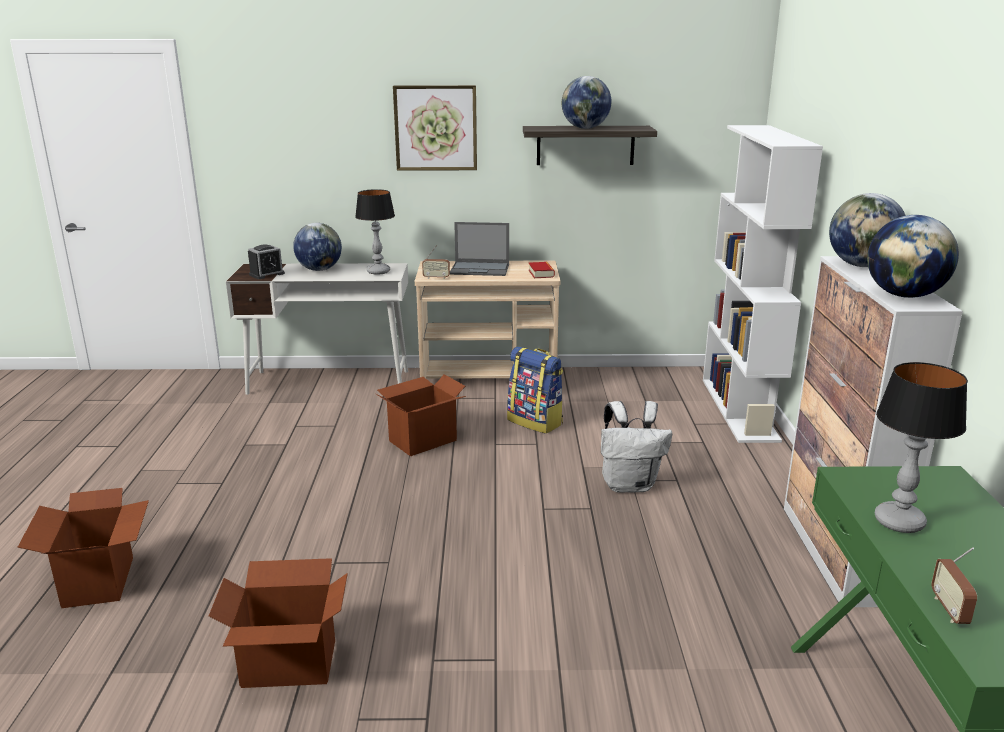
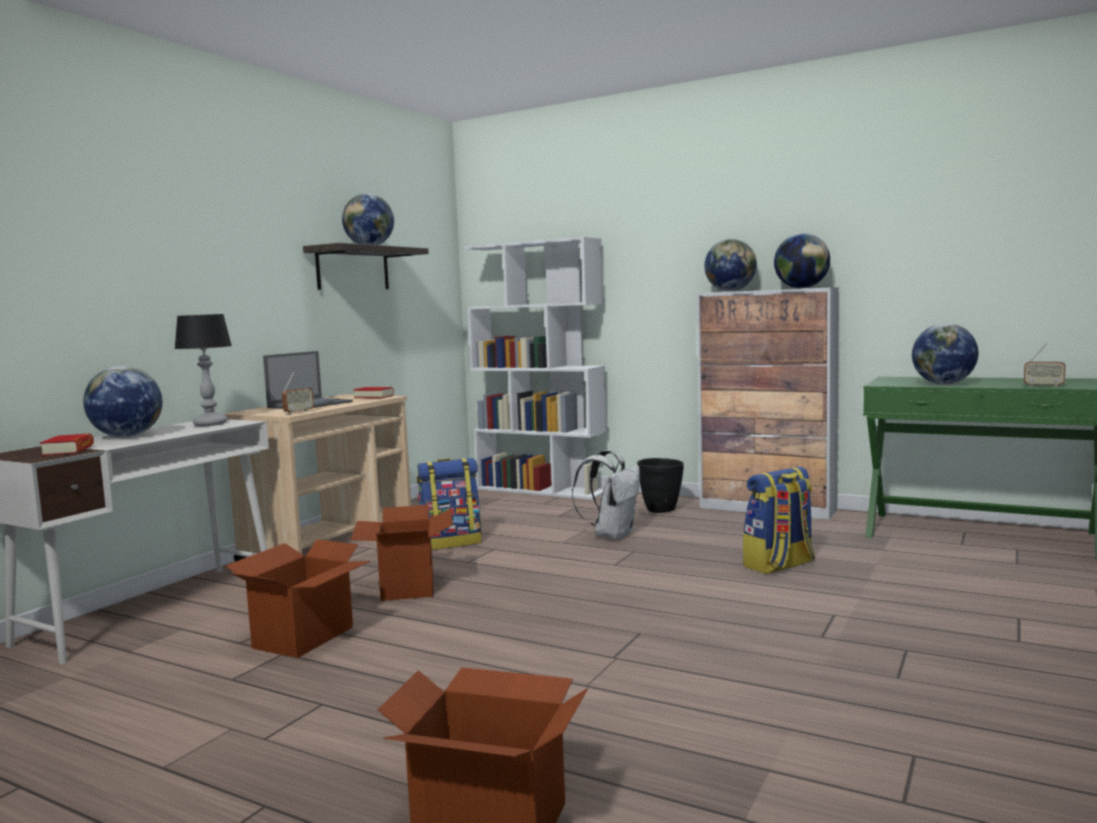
camera: 60 degrees left, 15 degrees down
(267, 274) = (68, 450): alarm clock -> book
(289, 665) = (793, 700): cardboard box -> cardboard box (305, 638)
(435, 128) = (222, 244): picture -> none
(620, 601) = (779, 565): none -> backpack
(745, 489) = (661, 510): none -> black planter
(898, 521) = (943, 384): table lamp -> globe

